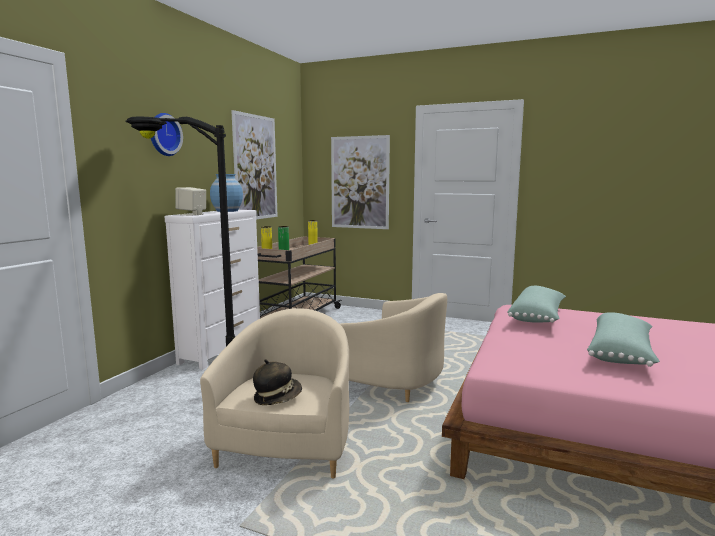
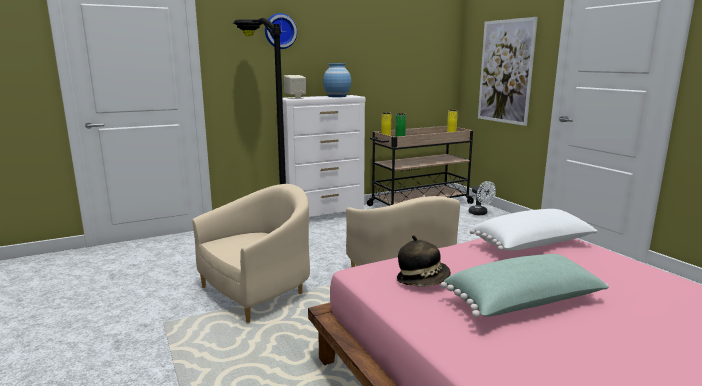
camera: 40 degrees right, 5 degrees up
(255, 167) = (388, 56): picture -> none
(277, 397) = (236, 249): hat -> hat (423, 280)
(359, 315) = (480, 213): none -> white fan
(538, 317) = (533, 246): green pillow -> white pillow

